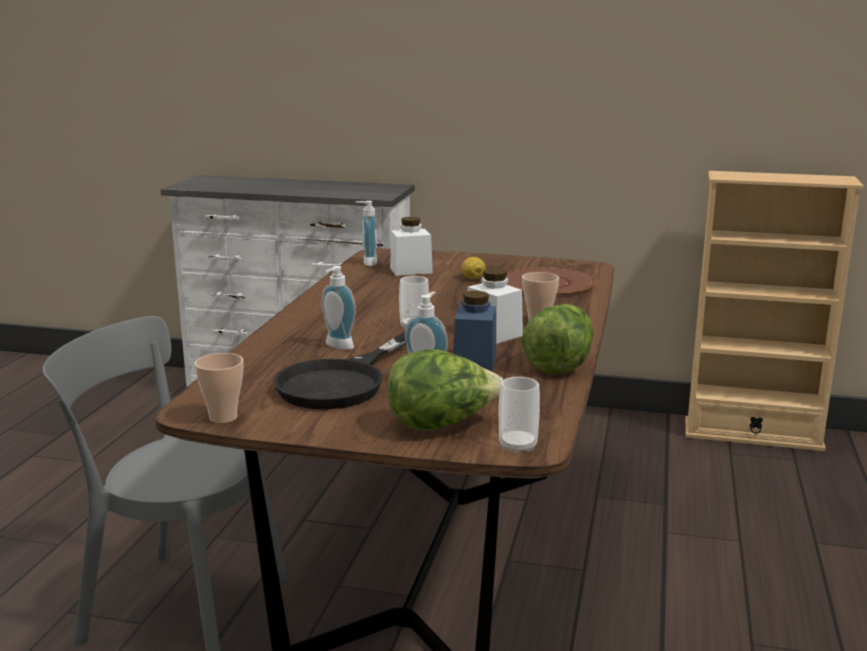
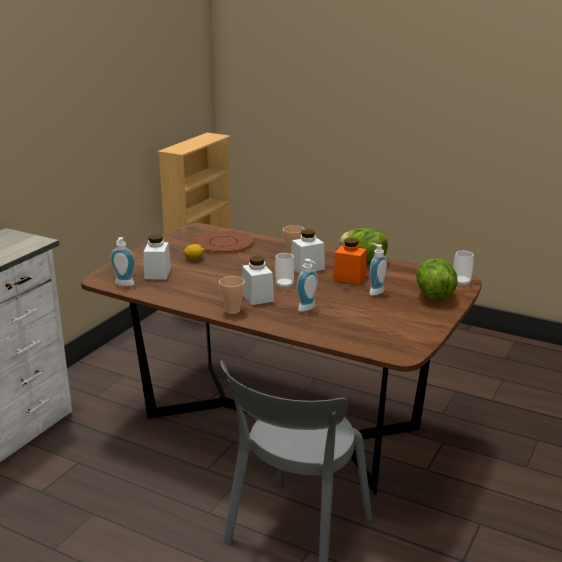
camera: 75 degrees left, 5 degrees up
(223, 417) = (413, 346): cup -> cup (232, 311)
(342, 382) = (368, 312): black frying pan -> none
(363, 318) = (257, 297): none -> white jar
(474, 361) = (349, 277): blue jar -> orange jar

